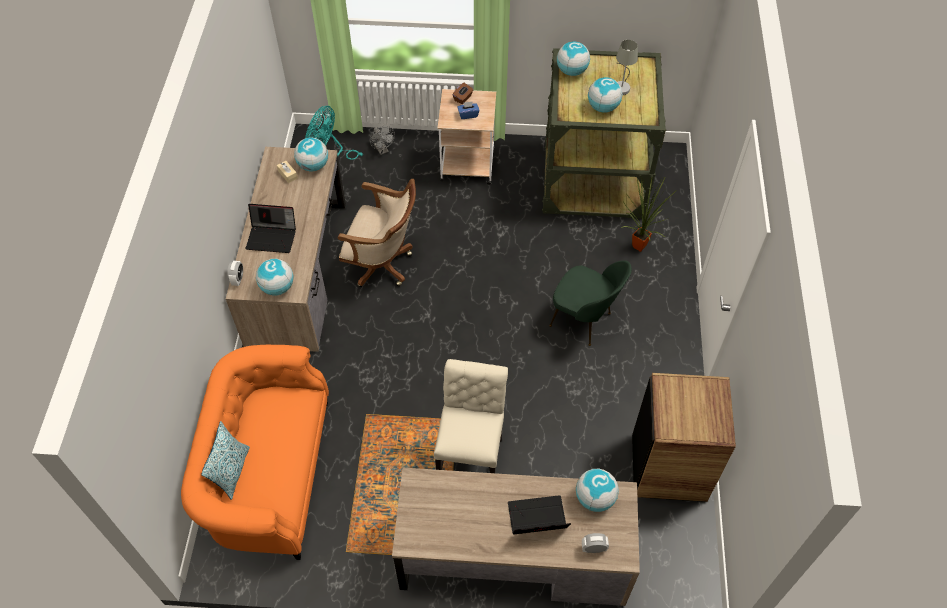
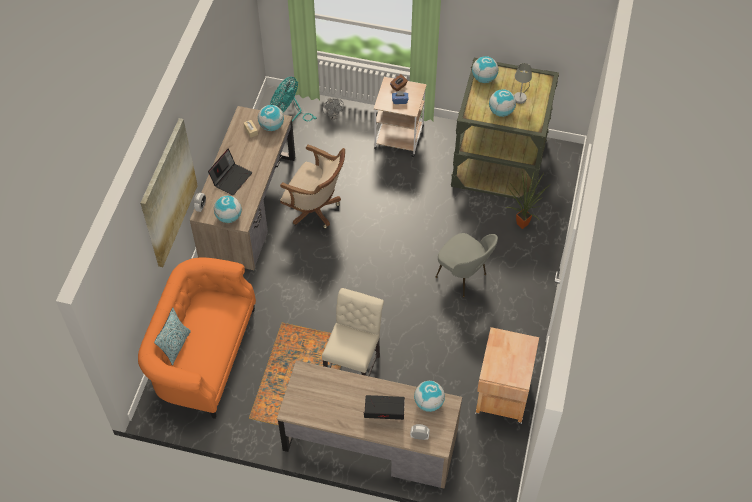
camera: 10 degrees right, 0 degrees up
(191, 264) = (168, 193): none -> picture
(272, 237) = (231, 178): laptop -> laptop turned 75 degrees counterclockwise
(584, 322) = (464, 278): green chair -> grey chair
(669, 467) = (502, 396): brown cabinet -> brown cart

